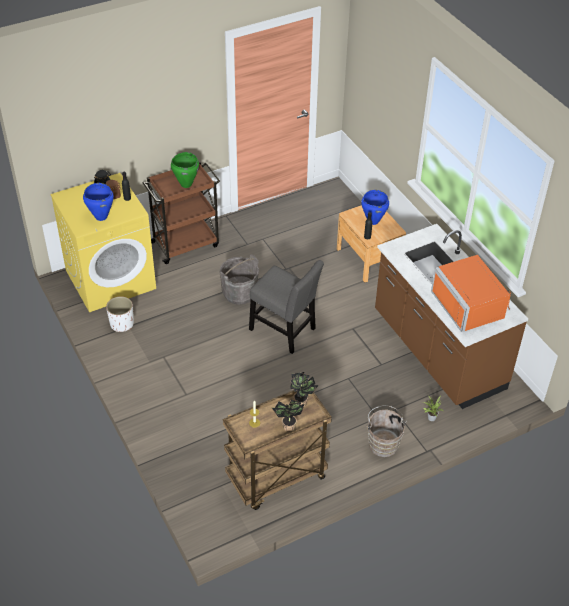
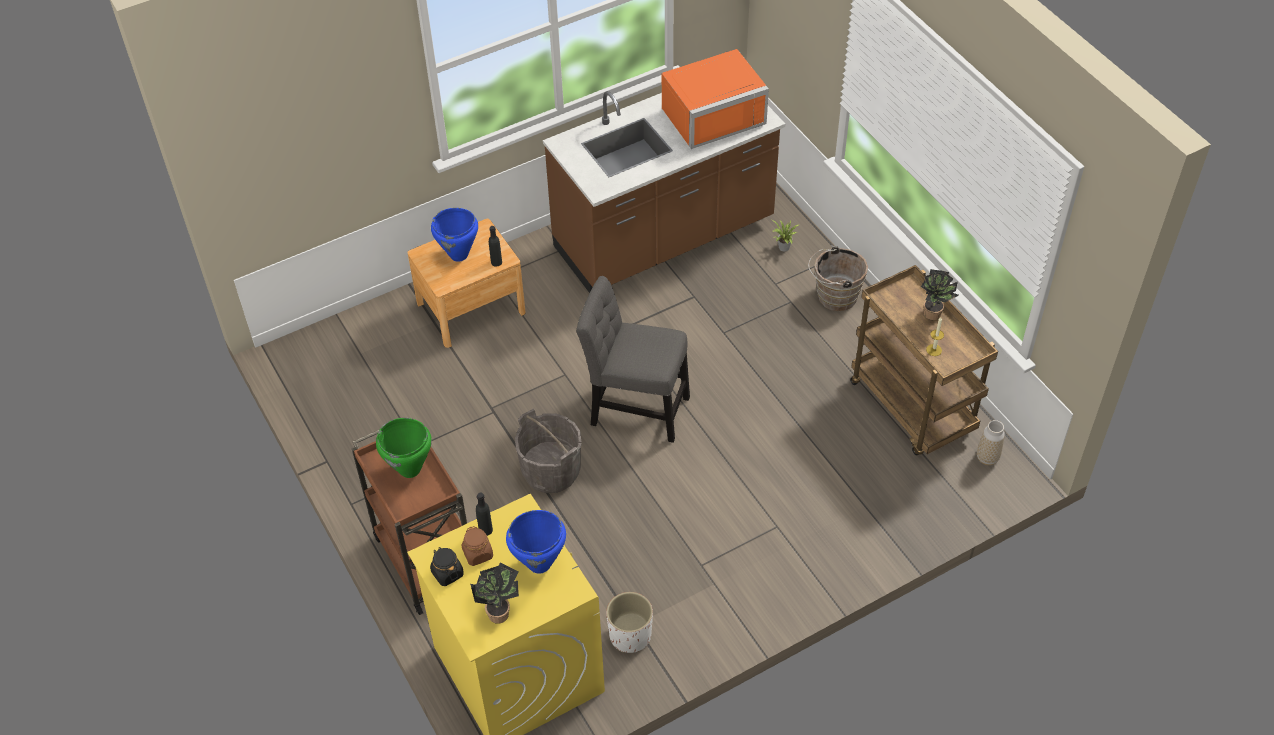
camera: 90 degrees left, 5 degrees up
(228, 517) = (987, 458): none -> vase
(285, 331) = (635, 408): grey chair -> grey chair turned 105 degrees counterclockwise
(302, 403) = (889, 301): potted plant -> potted plant (499, 611)

